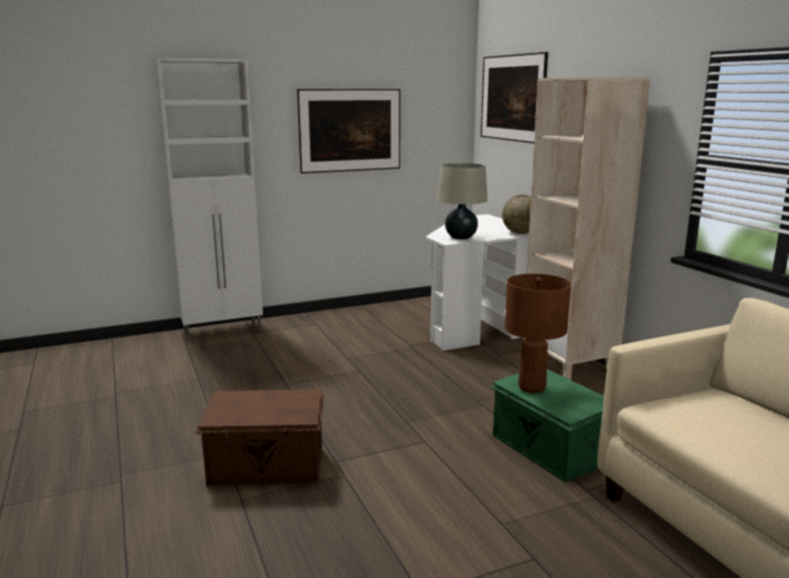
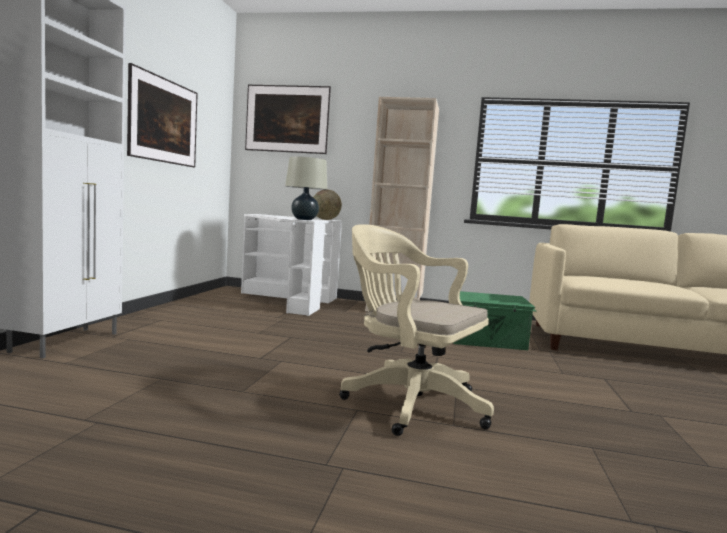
camera: 55 degrees left, 10 degrees down
(267, 466) = (408, 402): brown storage box -> beige office chair
(531, 387) = (479, 298): brown table lamp -> none

